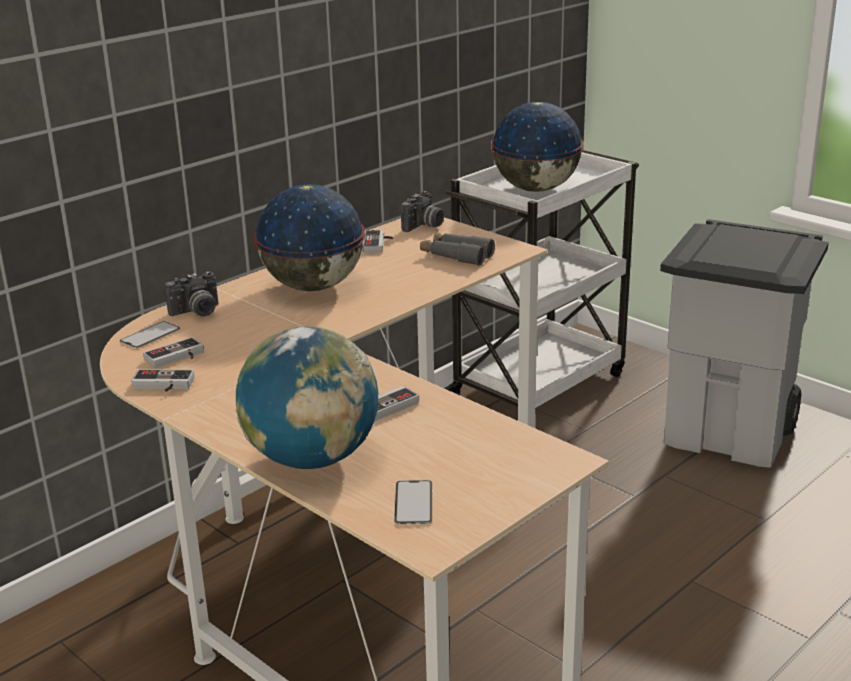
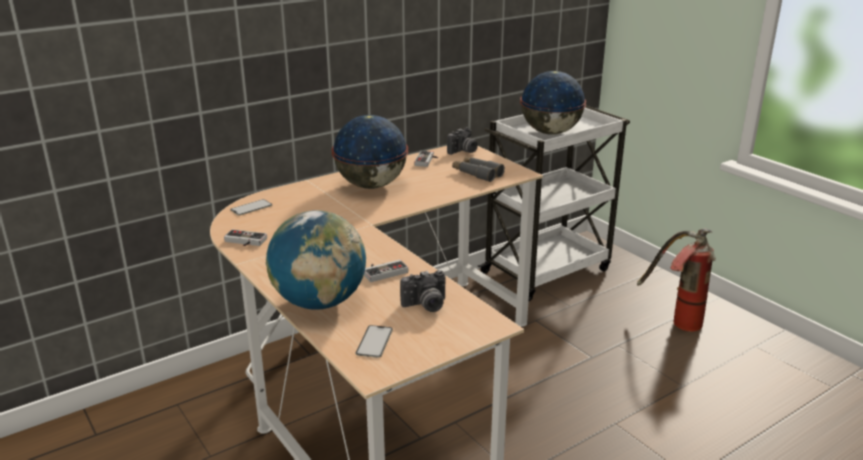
camera: 10 degrees right, 0 degrees up
(177, 358) = (261, 224): game controller -> none
(197, 312) = (288, 195): camera -> camera (426, 306)
(730, 434) = (675, 321): grey trash can -> fire extinguisher

